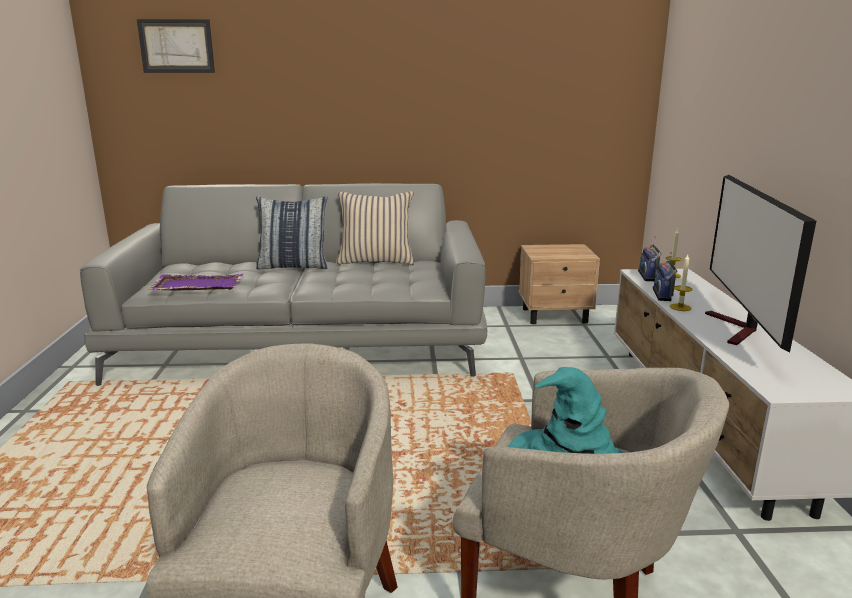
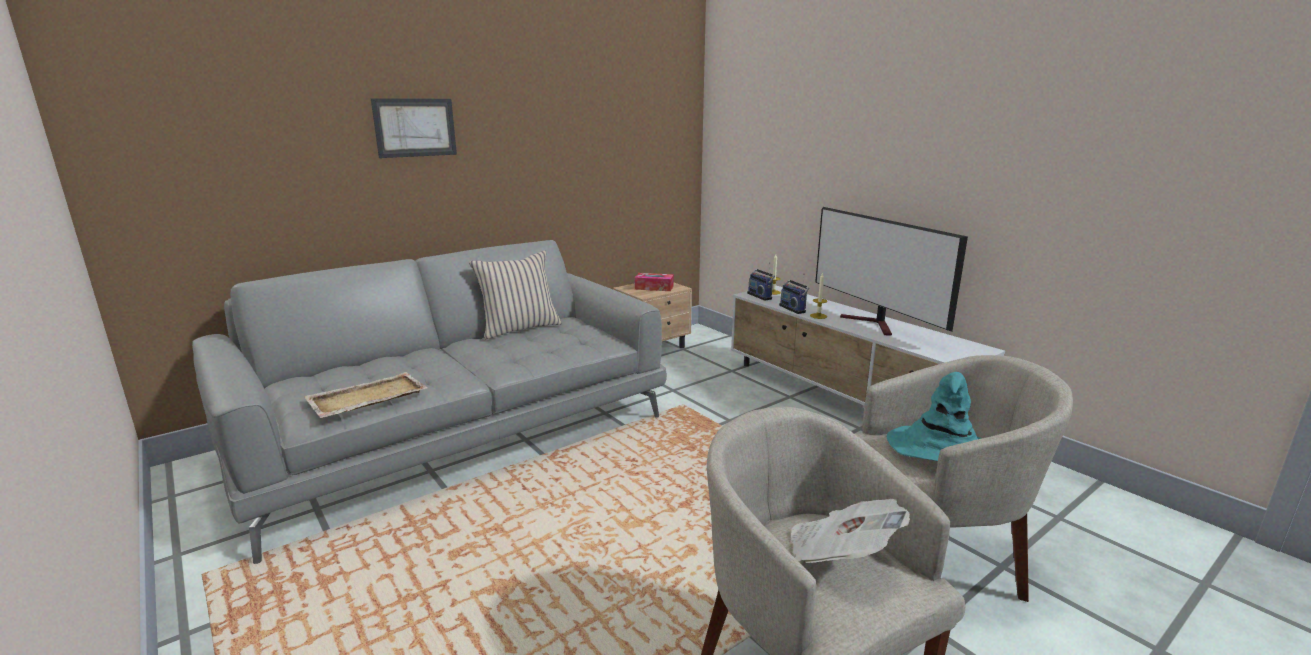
camera: 35 degrees left, 0 degrees up
(176, 46) = (212, 100): picture -> picture (415, 127)
(196, 285) = (366, 398): purple tray -> beige tray
(290, 502) = (840, 554): none -> newspaper
(293, 266) = (439, 351): pillow -> none
(560, 251) = (654, 287): none -> tissue box

